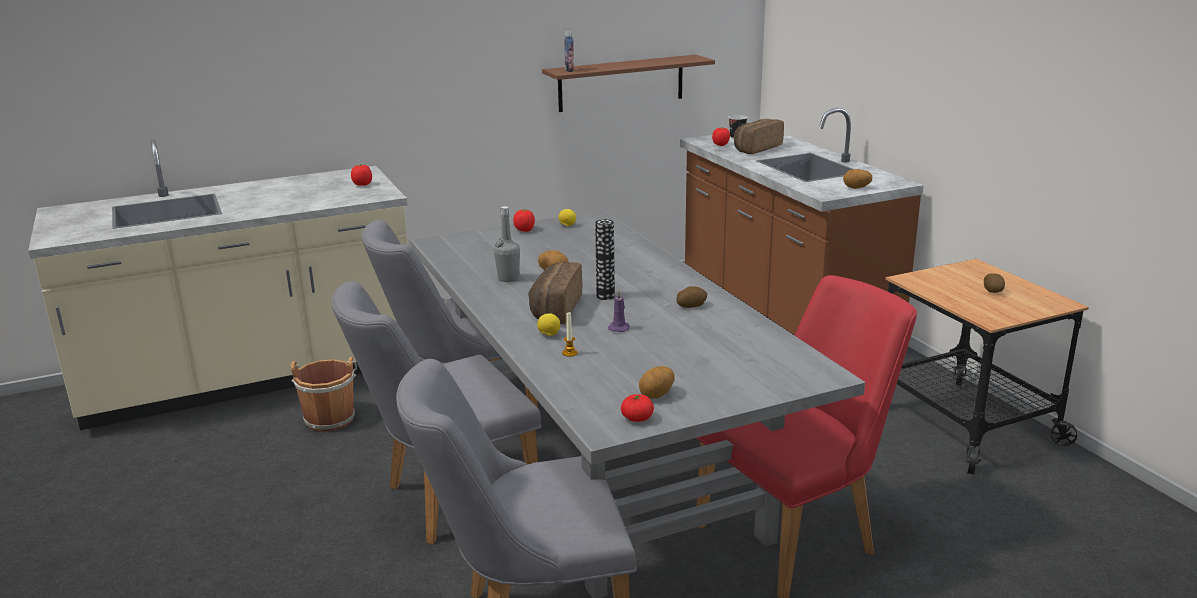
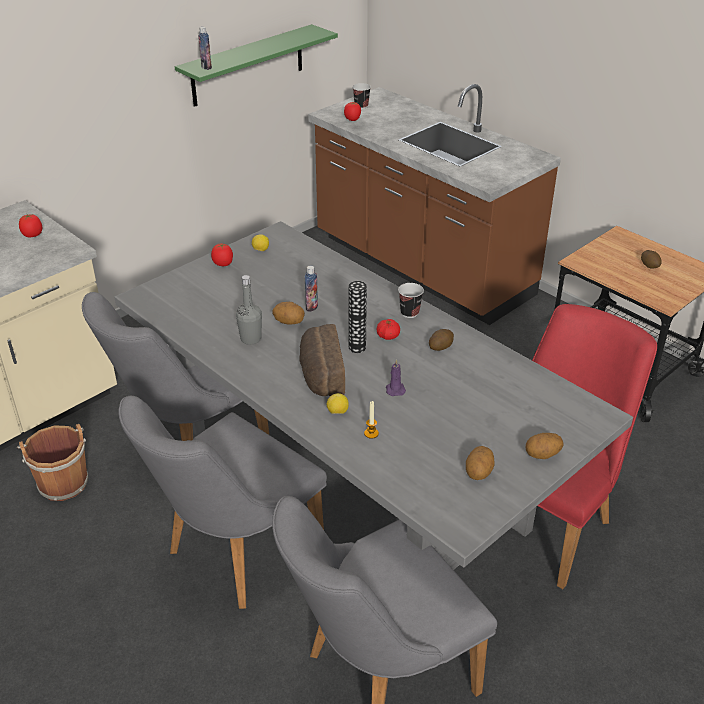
camera: 20 degrees left, 15 degrees up
(584, 265) = (311, 307): none -> bottle
(621, 83) = (248, 65): brown shelf -> green shelf
(637, 418) = (479, 507): tomato -> tomato (388, 336)
(678, 280) = (409, 313): none -> cup
(755, 148) = (387, 120): bread -> none
(856, 188) = (509, 170): potato -> potato (542, 455)

